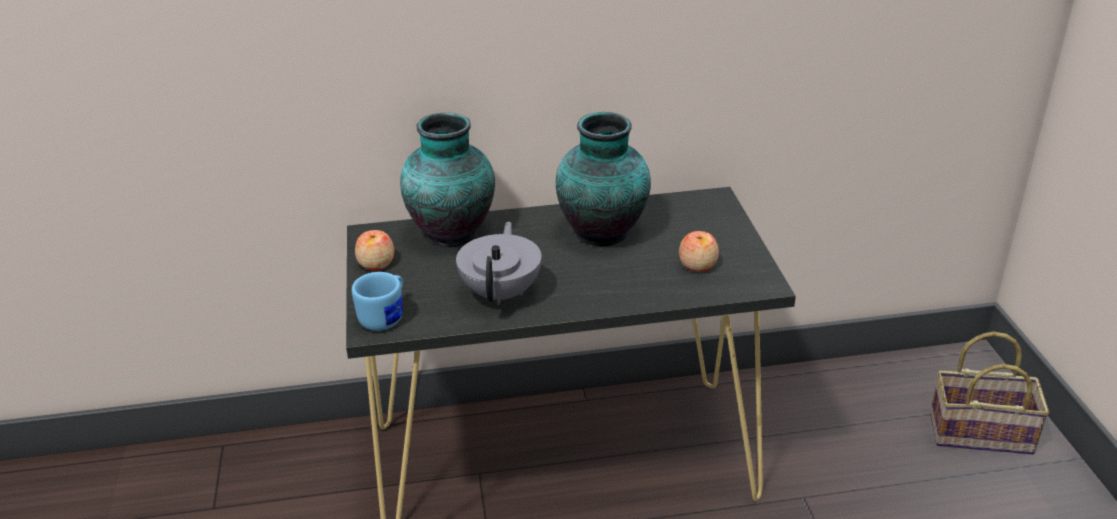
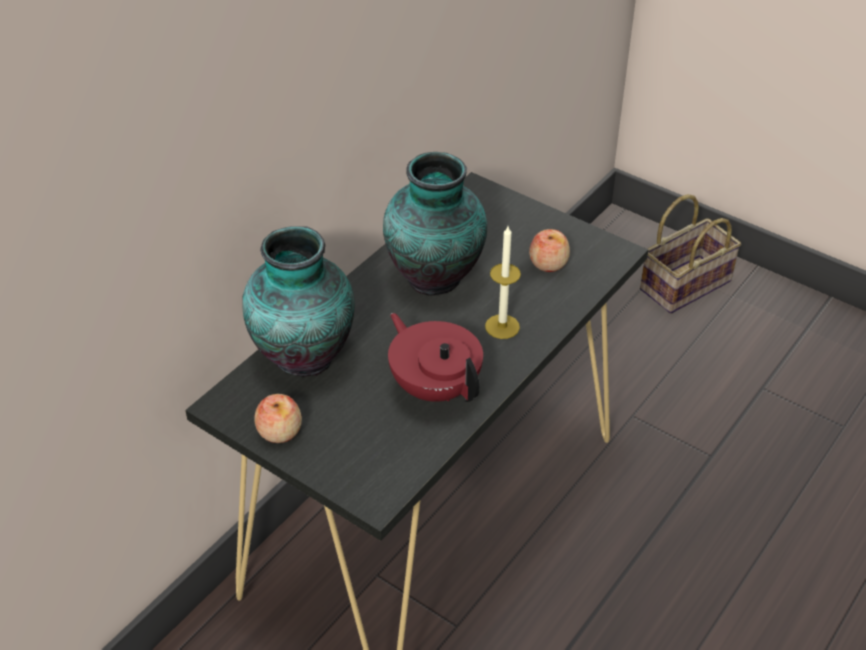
camera: 45 degrees left, 10 degrees up
(386, 316) = (371, 477): blue mug -> none
(502, 292) = (435, 386): grey teapot -> red teapot
(602, 284) = (502, 326): none -> candle

